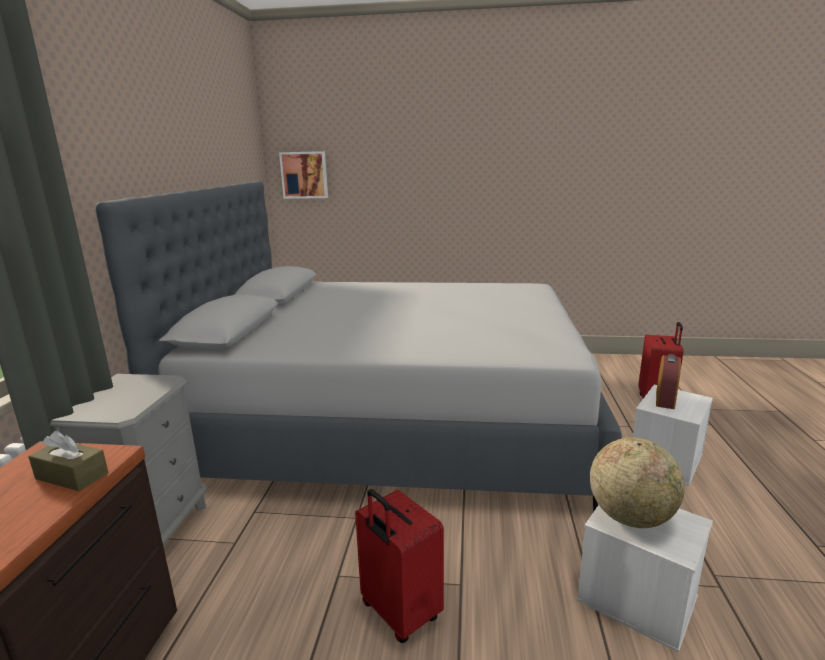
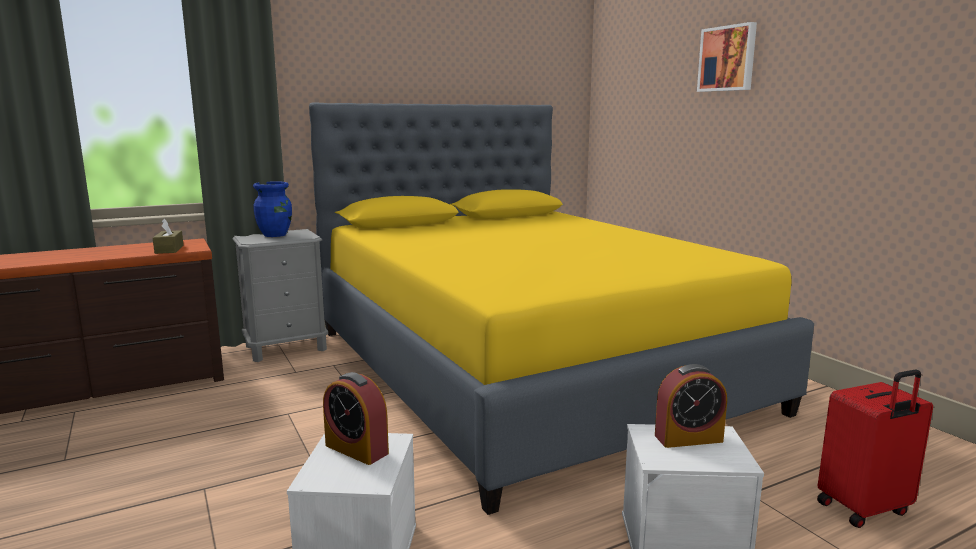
camera: 55 degrees right, 5 degrees down
(114, 395) = (275, 235): none -> blue vase
(304, 175) = (616, 102): picture -> picture (728, 58)
(394, 420) = (525, 367): grey bed -> yellow bed
(399, 613) = (263, 446): red suitcase -> none
(631, 517) = (356, 449): globe -> alarm clock

